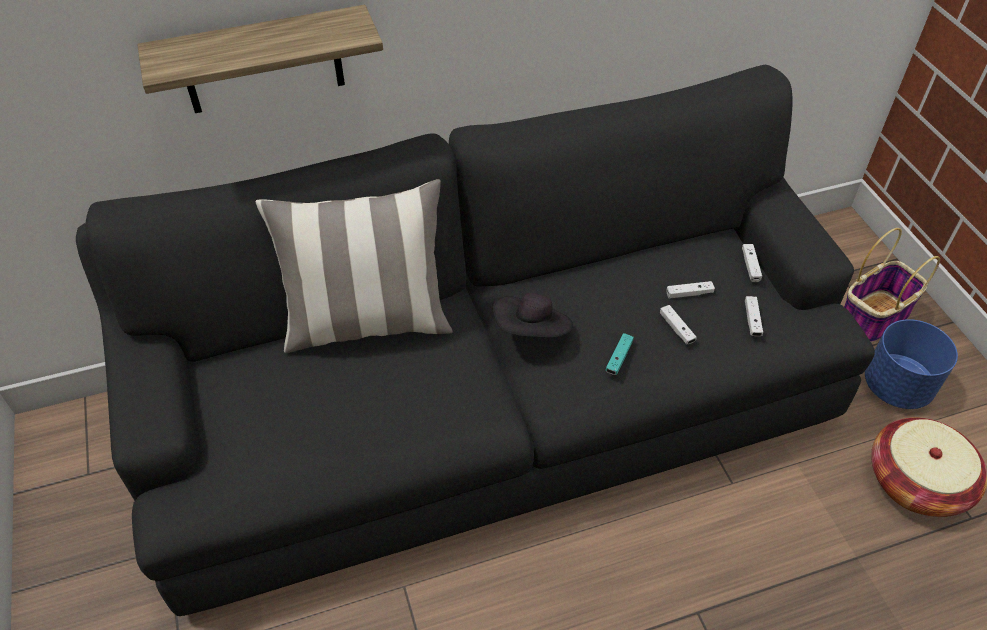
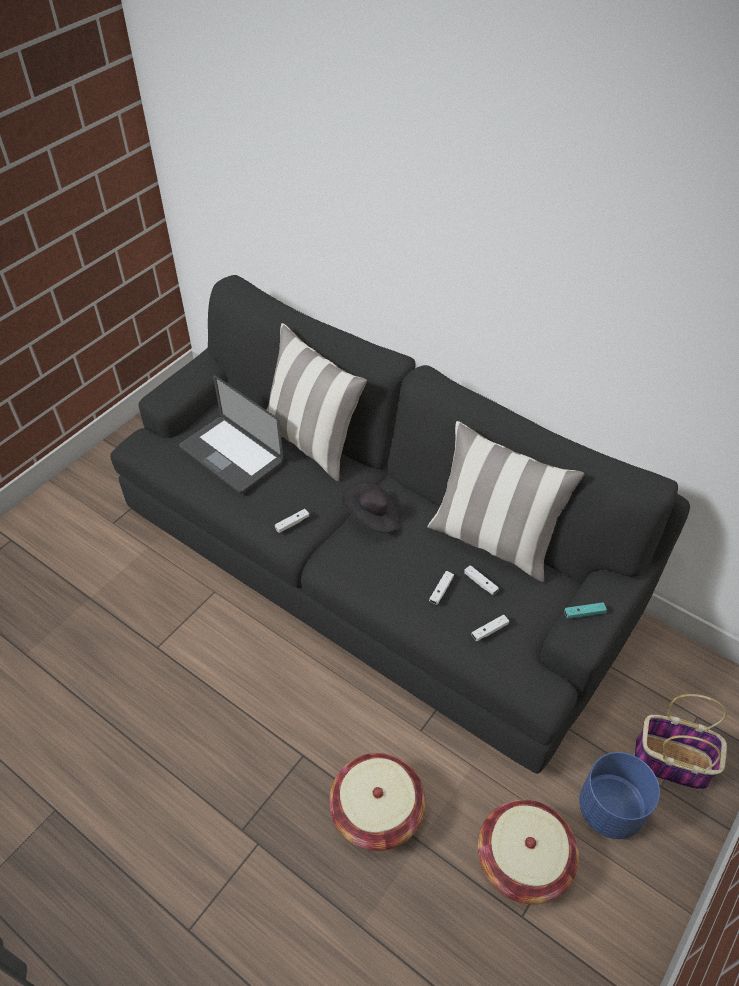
camera: 55 degrees right, 0 degrees up
(262, 61) = (344, 252): shelf -> none
(311, 413) = (231, 455): none -> laptop
(619, 358) = (388, 572): turquoise game controller -> turquoise game controller (584, 613)
(642, 255) = (493, 540): none -> pillow
(750, 266) = (544, 607): white game controller -> white game controller (292, 523)
(804, 577) = (377, 811): none -> basket

